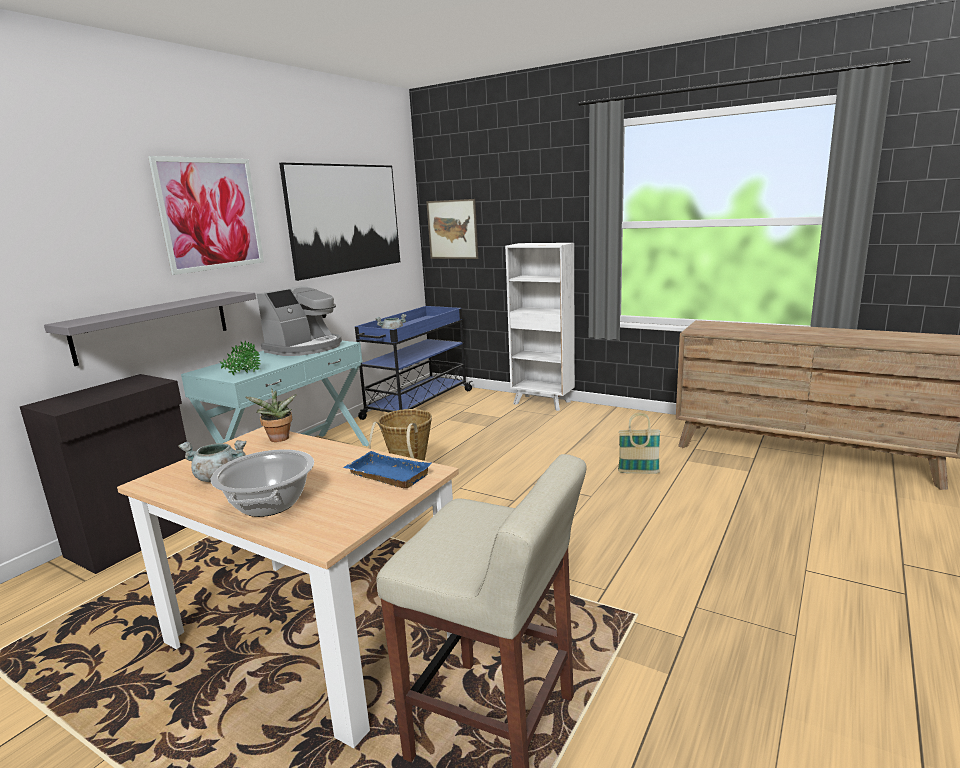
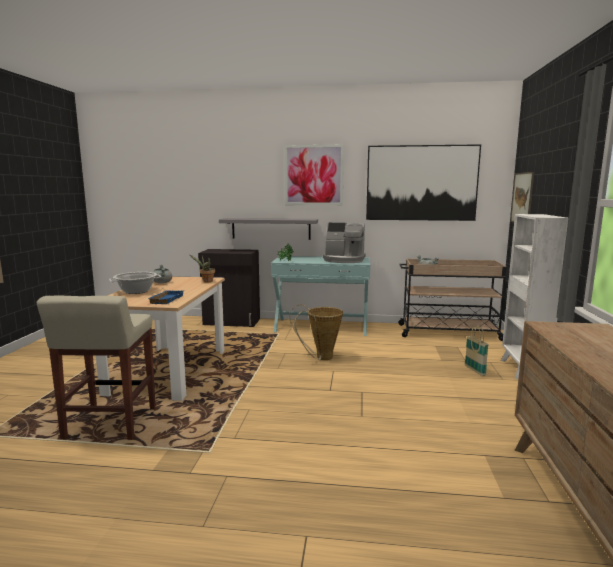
camera: 65 degrees right, 5 degrees down
(417, 404) = (447, 332): blue cart -> beige cart
(638, 472) = (427, 431): basket -> basket (474, 370)

